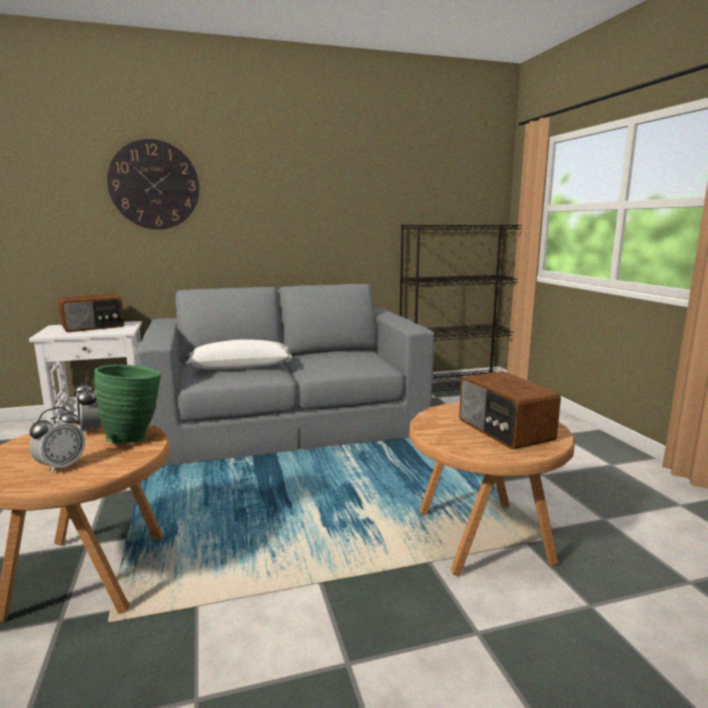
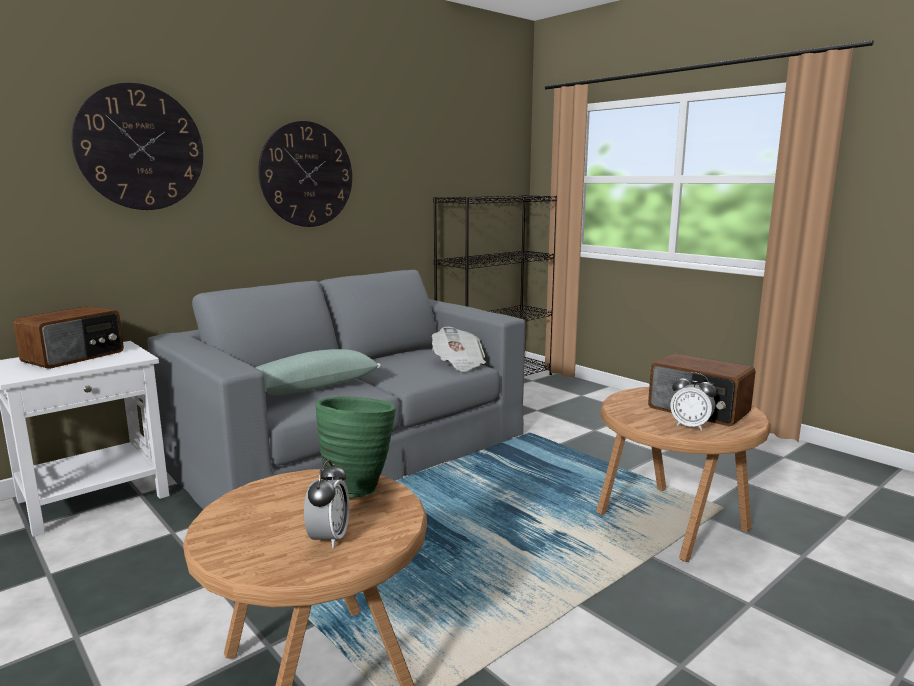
camera: 25 degrees left, 0 degrees up
(91, 430) = (284, 491): alarm clock -> alarm clock (690, 426)
(240, 367) = (313, 386): white pillow -> green pillow
(283, 205) = (306, 174): none -> wall clock
(371, 364) = (458, 363): none -> newspaper

